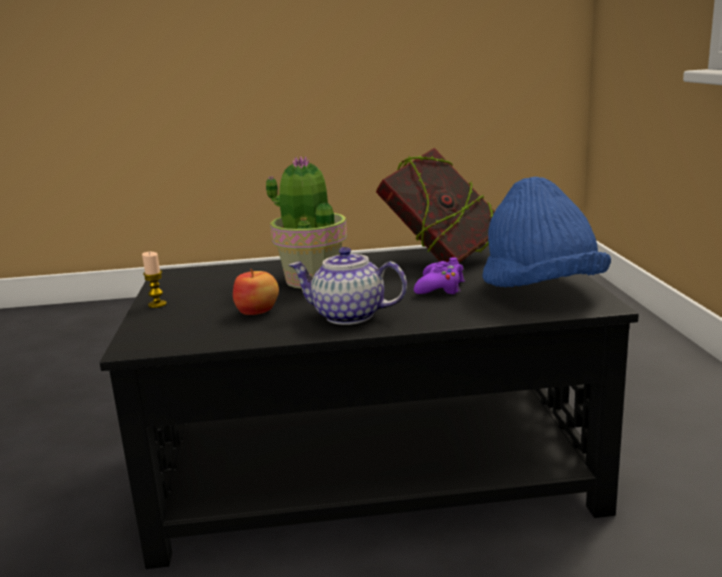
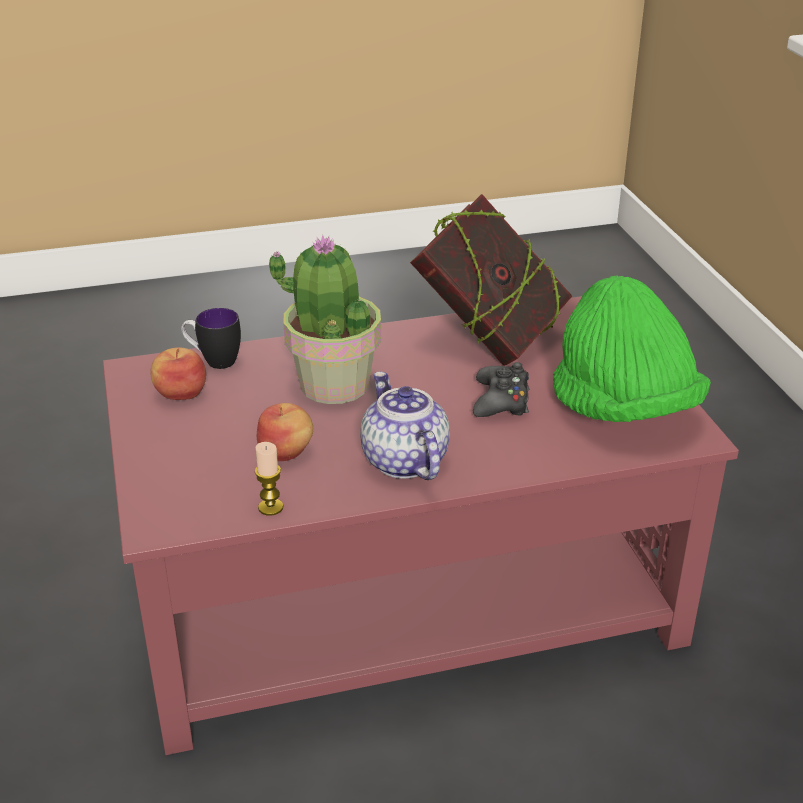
camera: 10 degrees left, 15 degrees up
(157, 304) = (146, 439): candle -> candle (270, 507)
(196, 283) = (180, 393): none -> apple
(229, 269) = (213, 361): none -> mug
(348, 316) = (403, 461): teapot -> teapot turned 60 degrees clockwise
(368, 469) = (399, 596): black coffee table -> red coffee table
(440, 287) = (501, 401): purple game controller -> black game controller
(540, 291) = (622, 408): blue hat -> green hat

